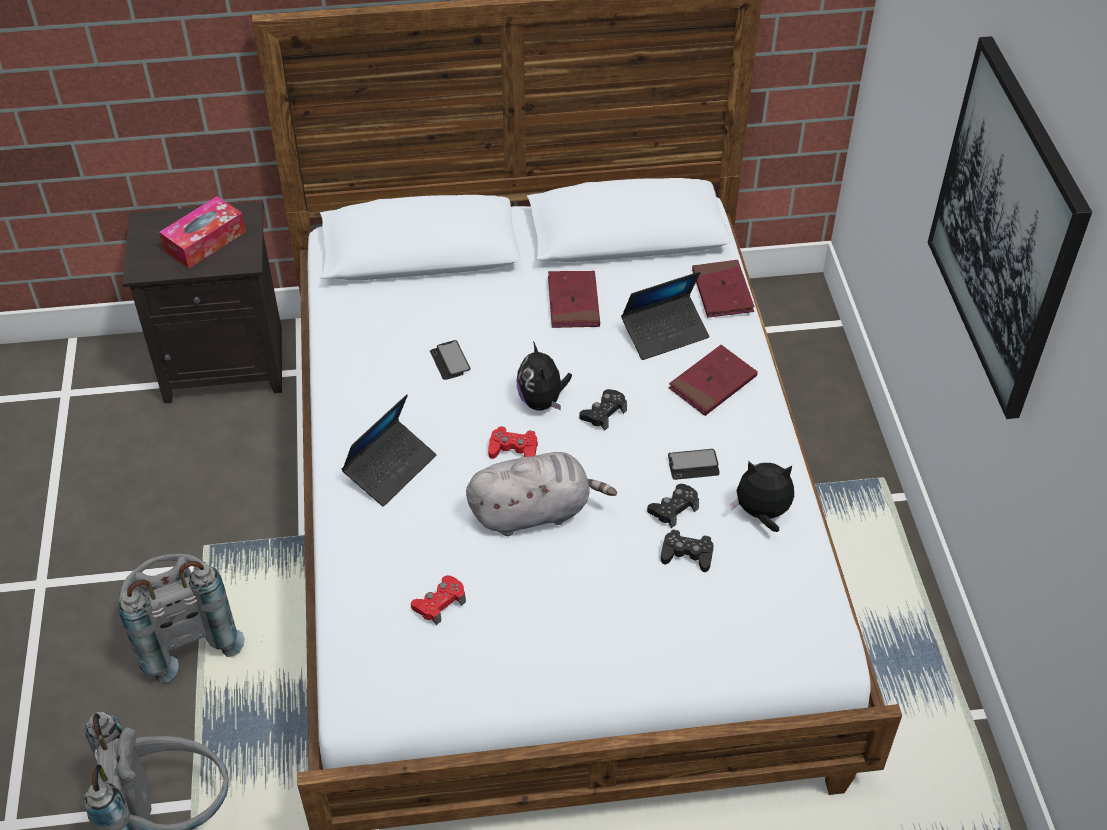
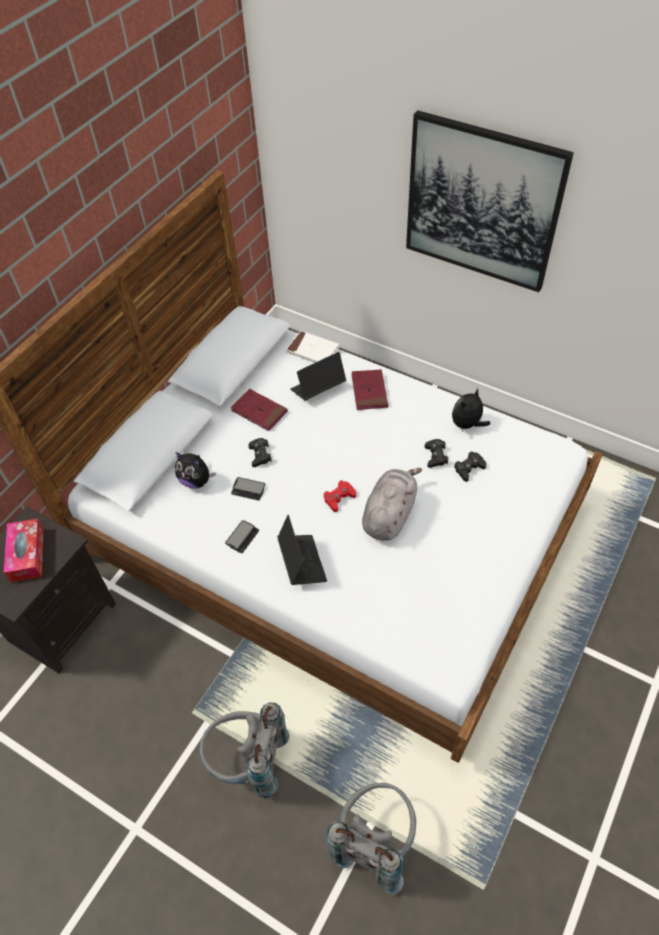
camera: 50 degrees left, 5 degrees up
(439, 603) = (419, 592): red game controller -> none
(542, 401) = (316, 466): plush toy -> plush toy (196, 481)
(603, 413) = (349, 445): black game controller -> black game controller (260, 455)
(665, 333) = (318, 389): laptop -> laptop turned 135 degrees counterclockwise
(693, 465) = (415, 431): phone -> phone (242, 537)
(722, 292) = (312, 350): red book -> white book

